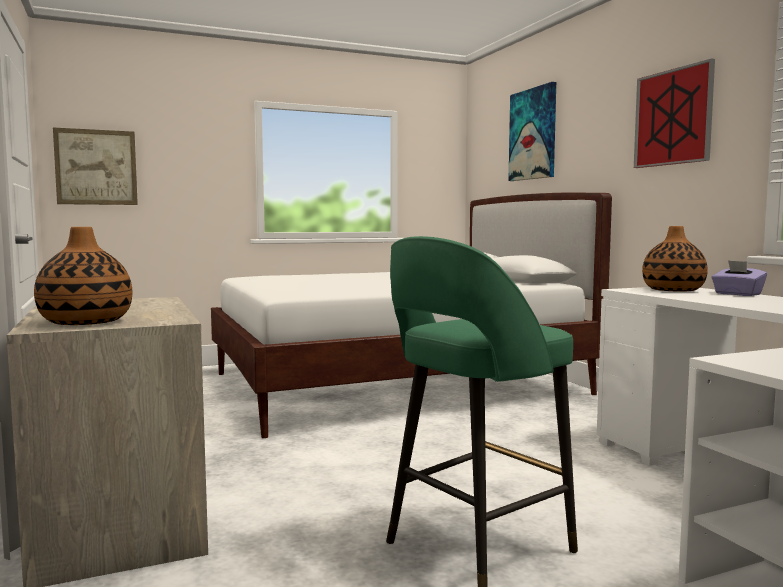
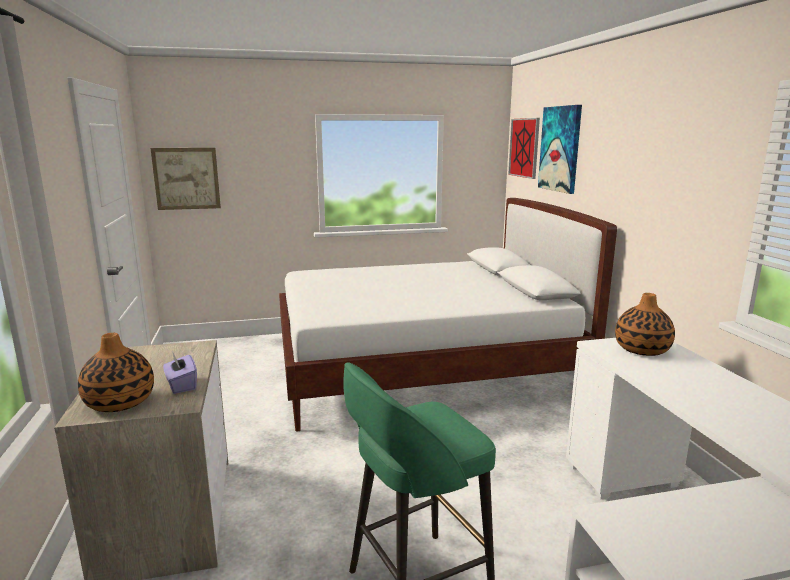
camera: 10 degrees right, 10 degrees up
(673, 117) = (674, 168): picture -> picture (524, 147)
(737, 294) = (697, 365): purple tissue box -> purple tissue box (181, 385)

